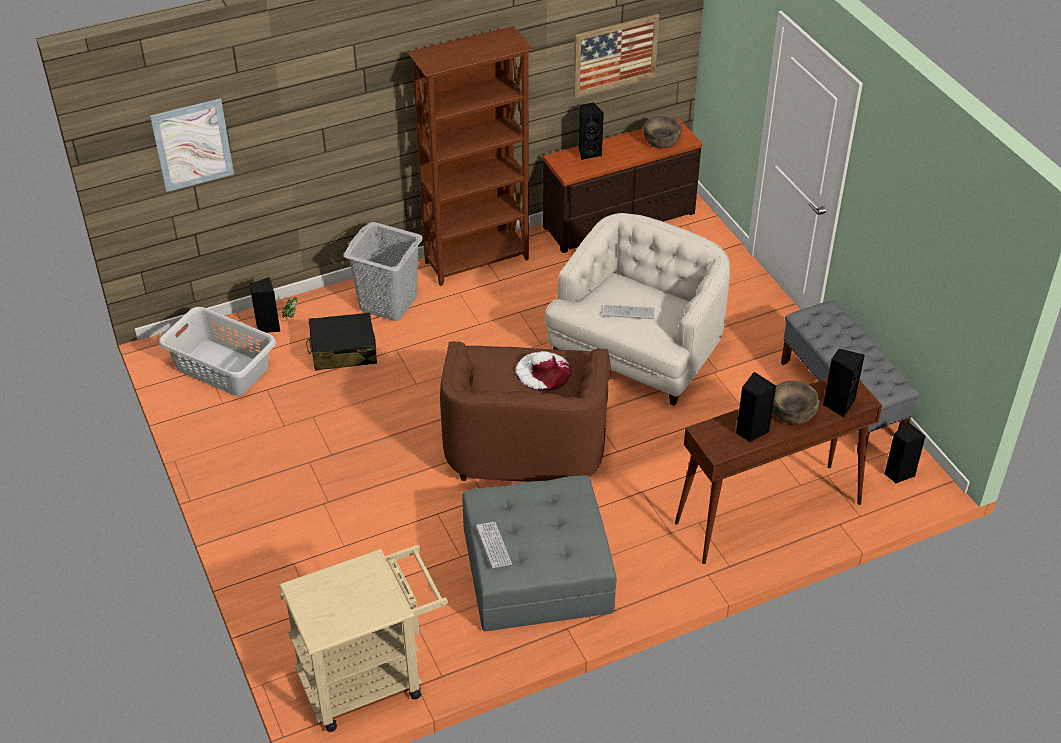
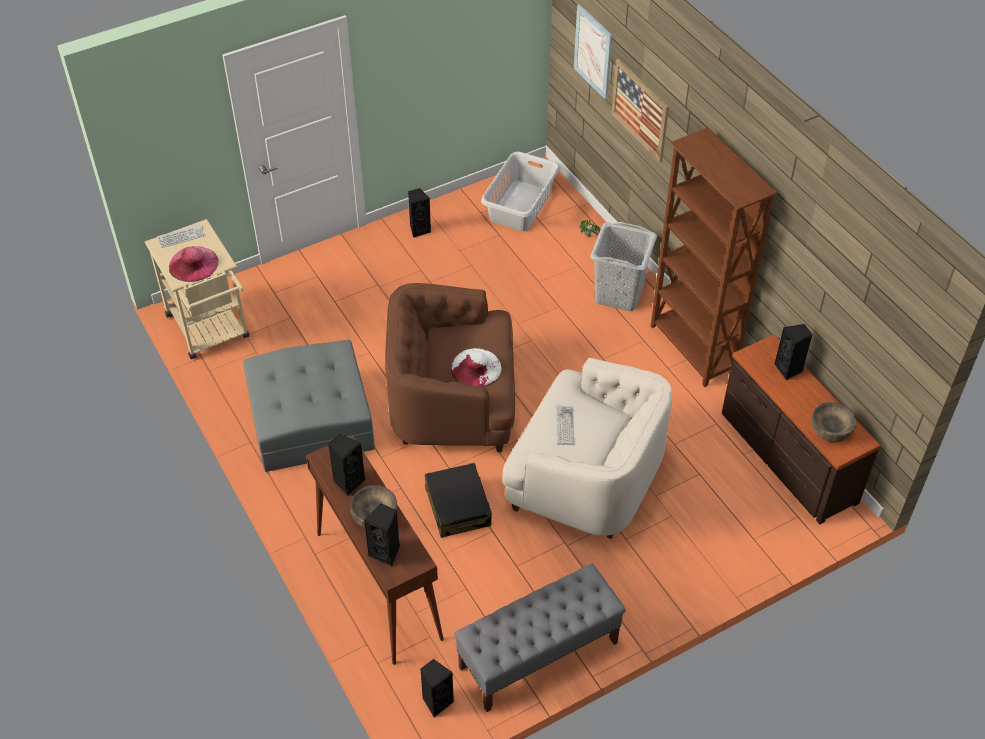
camera: 85 degrees right, 5 degrees up
(268, 326) = (574, 224): black speaker -> black speaker (419, 229)
(343, 351) = (552, 273): black suitcase -> black suitcase (458, 507)
(370, 592) = (193, 264): none -> pink hat
(493, 545) = (284, 357): keyboard -> keyboard (181, 237)
(615, 55) = (850, 319): picture -> picture (640, 110)

